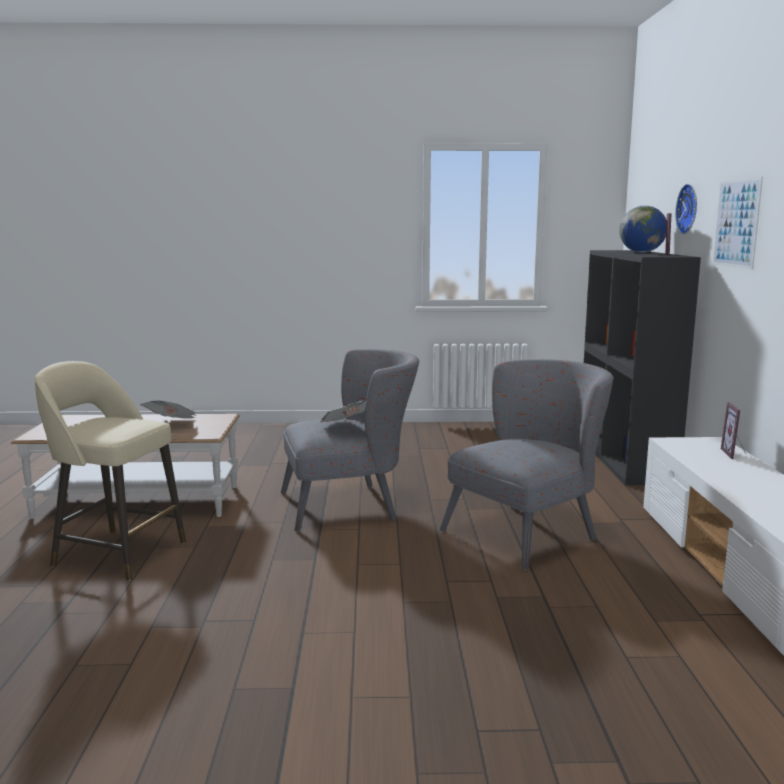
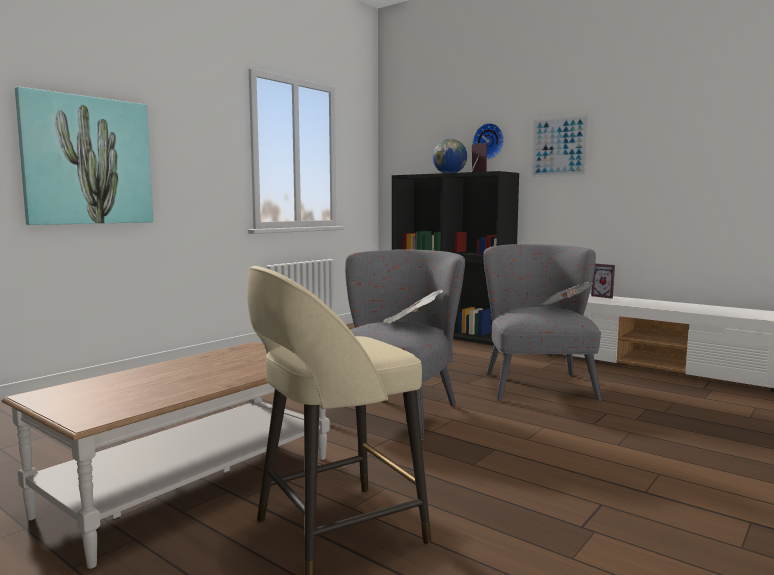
camera: 50 degrees left, 5 degrees down
(172, 424) = (231, 363): newspaper -> newspaper (565, 307)
(257, 247) = (88, 161): none -> picture

